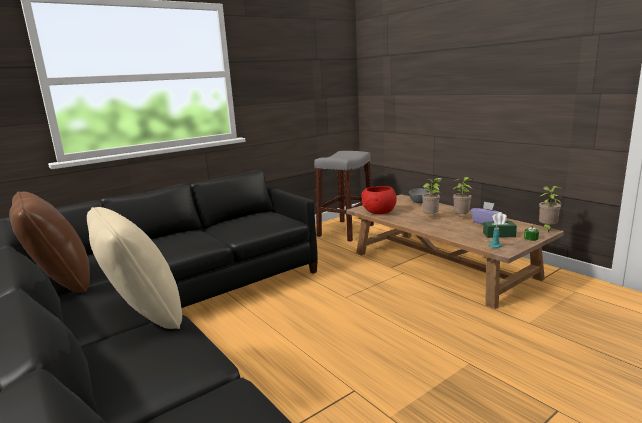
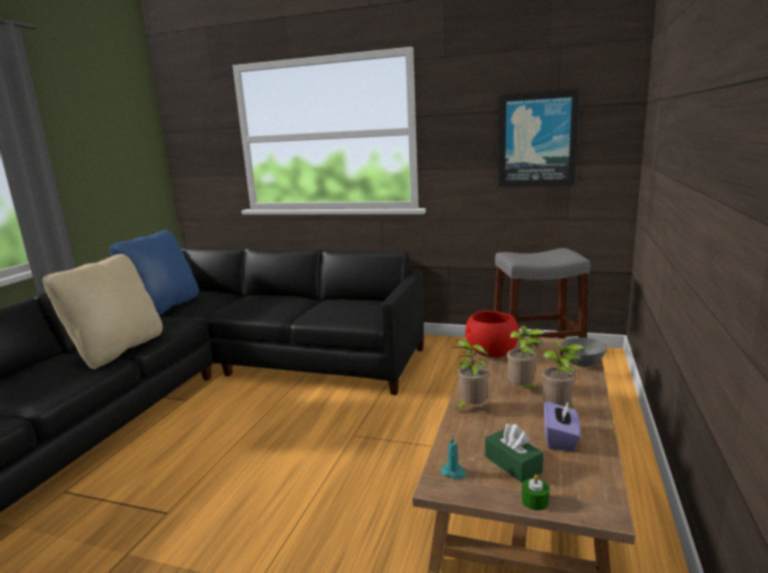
camera: 55 degrees right, 0 degrees up
(61, 283) = (164, 307): brown pillow -> blue pillow
(309, 81) = (537, 140): none -> picture
(547, 229) = (615, 511): potted plant -> potted plant (471, 408)

